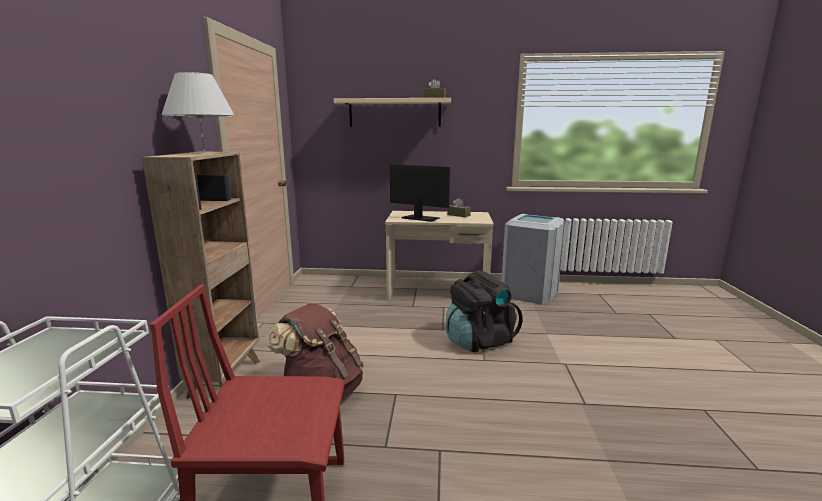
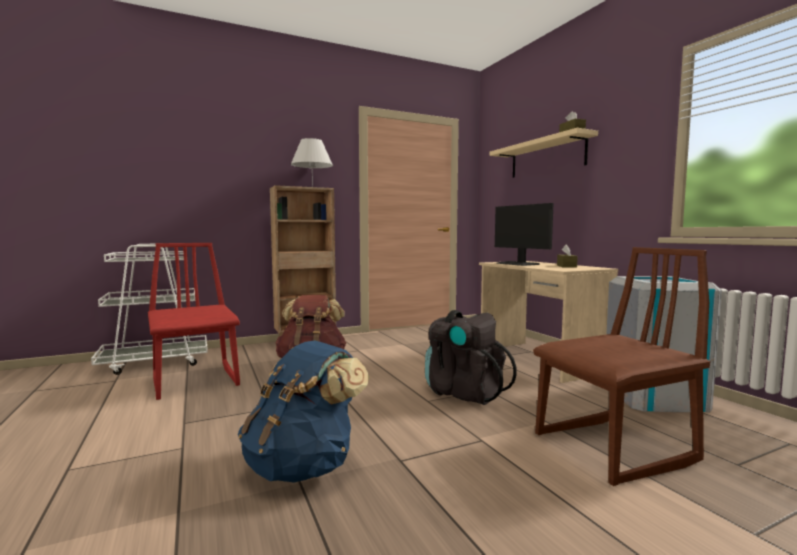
camera: 60 degrees right, 10 degrees down
(420, 218) = (517, 264): monitor -> monitor turned 150 degrees clockwise
(581, 452) = (304, 466): none -> blue backpack
(591, 331) = (614, 449): none -> brown chair

